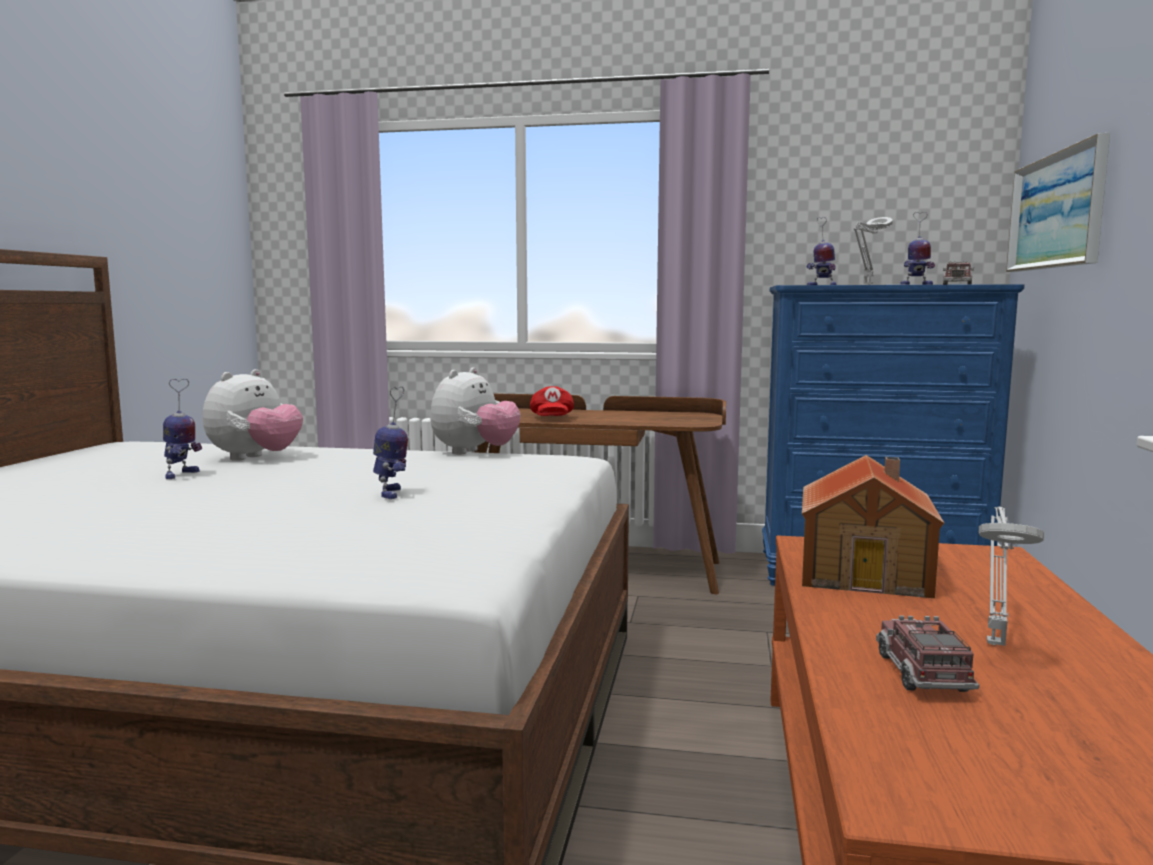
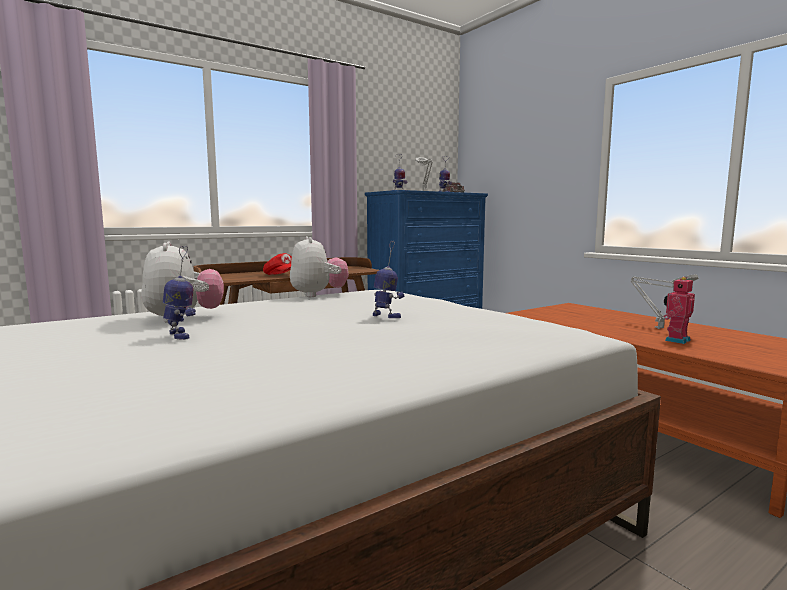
camera: 45 degrees left, 0 degrees up
(866, 572) = (564, 318): toy house -> none
(922, 673) = (675, 340): toy truck -> toy robot
(1056, 211) = (497, 161): picture -> none

